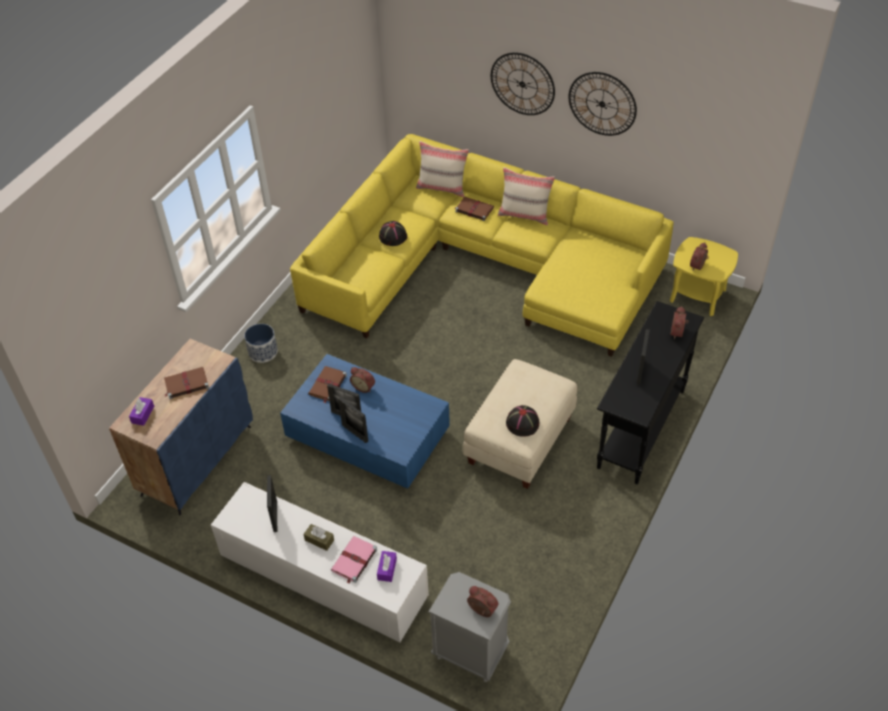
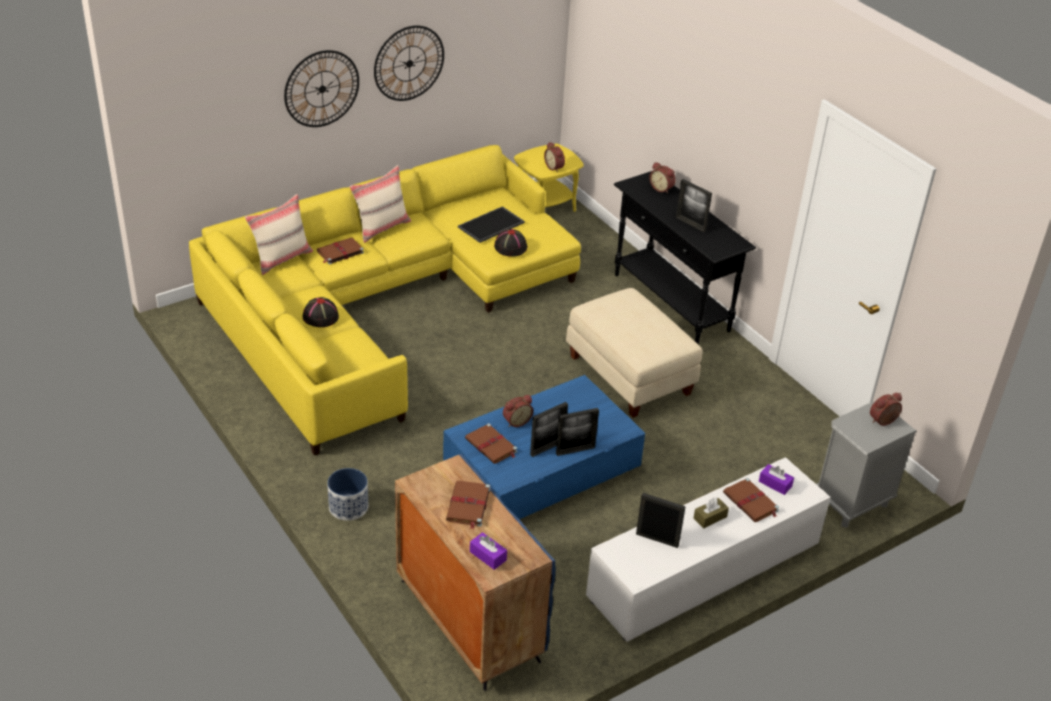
camera: 65 degrees left, 10 degrees down
(354, 561) = (751, 502): pink book -> brown book
(522, 423) = (662, 331): black hat -> black hat (510, 247)
(582, 268) = (491, 225): none -> tray

